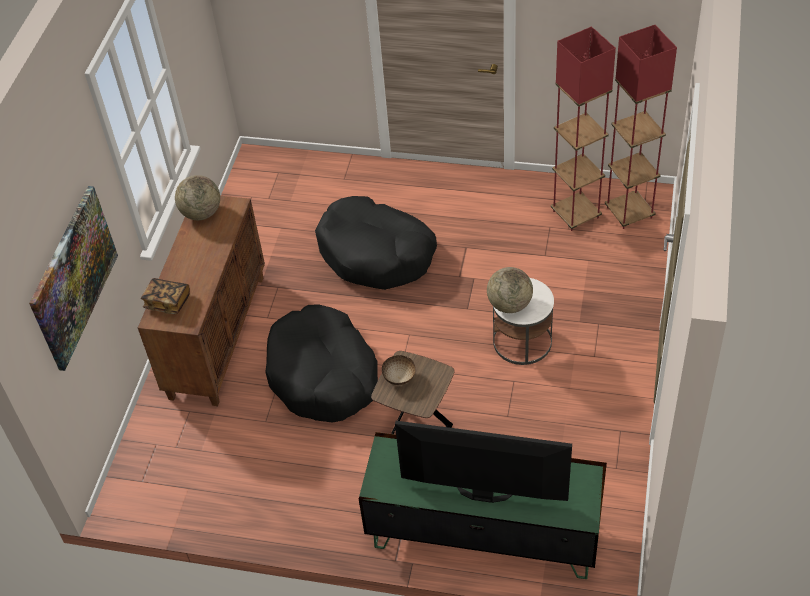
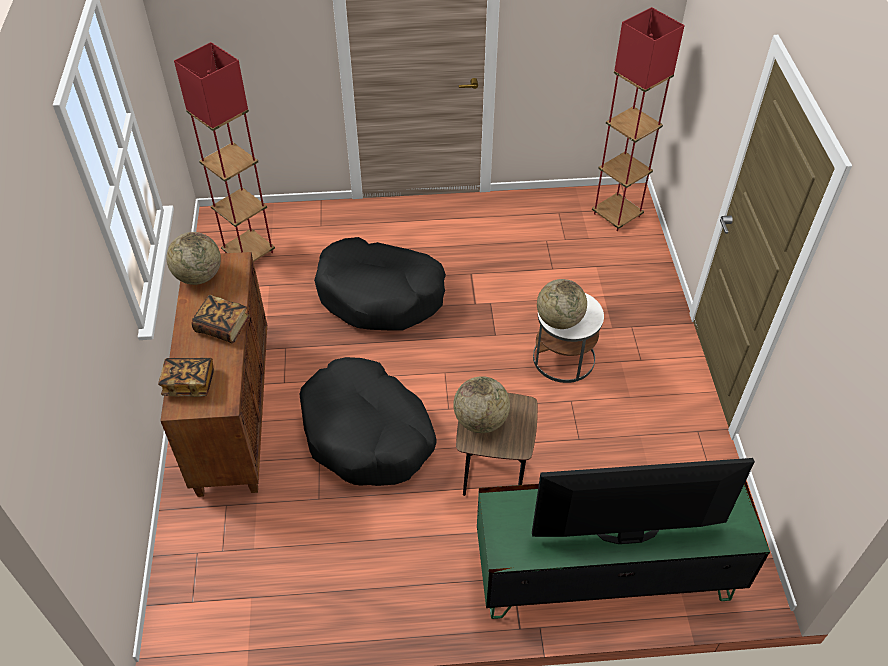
camera: 20 degrees left, 0 degrees up
(73, 277) = (81, 371): picture -> none
(207, 260) = (223, 327): none -> book
(399, 378) = (480, 421): bowl -> globe
(576, 214) = (566, 224): red floor lamp -> red floor lamp (249, 252)

